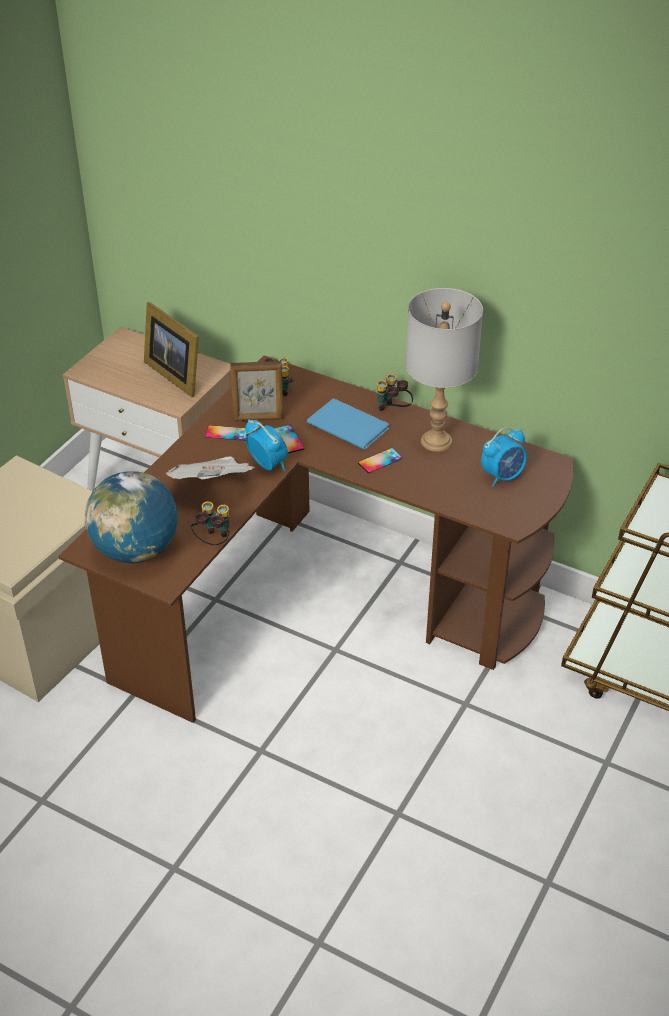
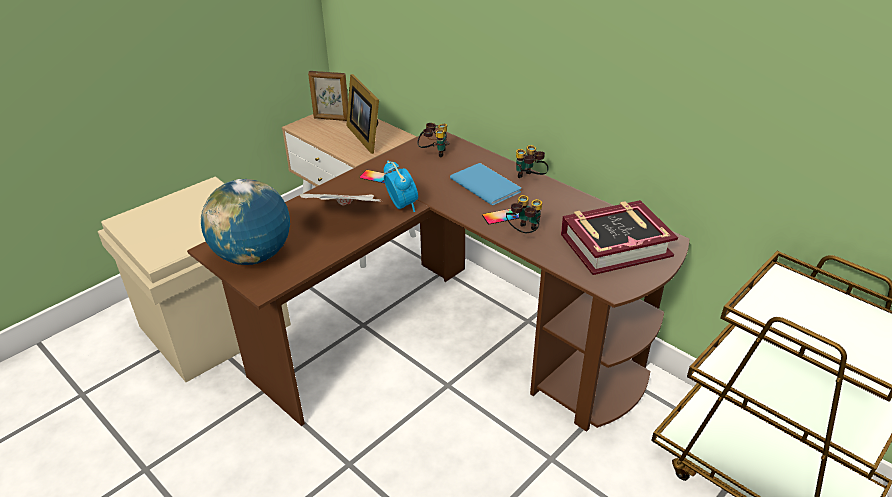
camera: 15 degrees right, 5 degrees down
(213, 541) = (324, 259): binoculars -> binoculars (523, 232)
(258, 419) = (410, 170): picture frame -> picture frame (331, 119)
(288, 439) = (429, 189): phone -> none
(436, 441) = (561, 207): grey table lamp -> none
(502, 476) = (615, 245): alarm clock -> book

